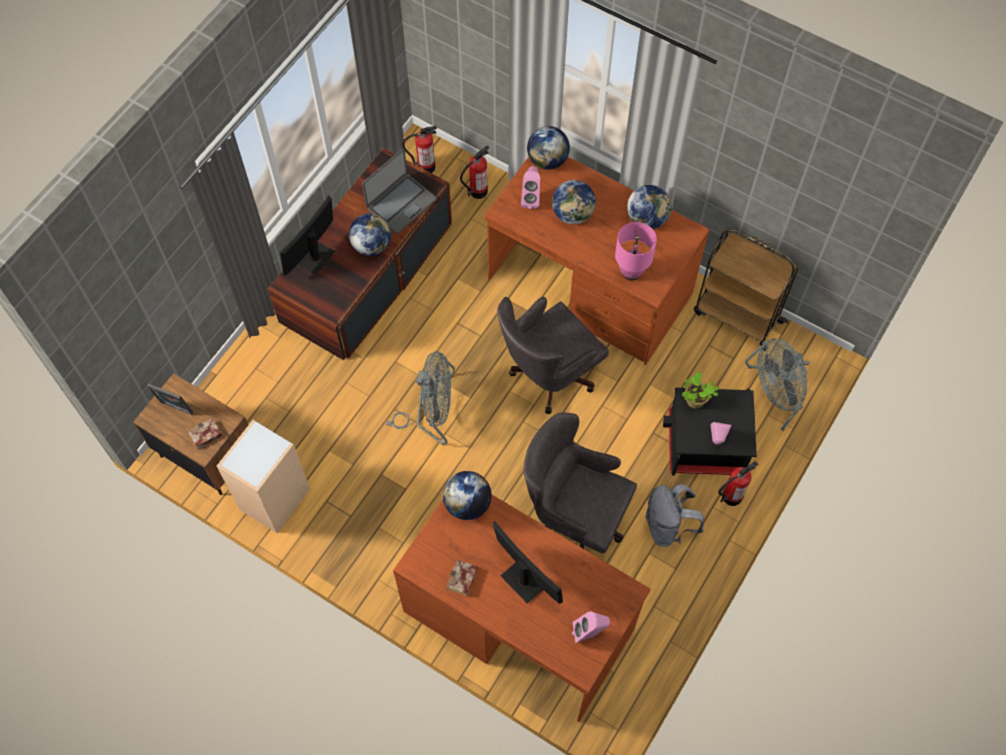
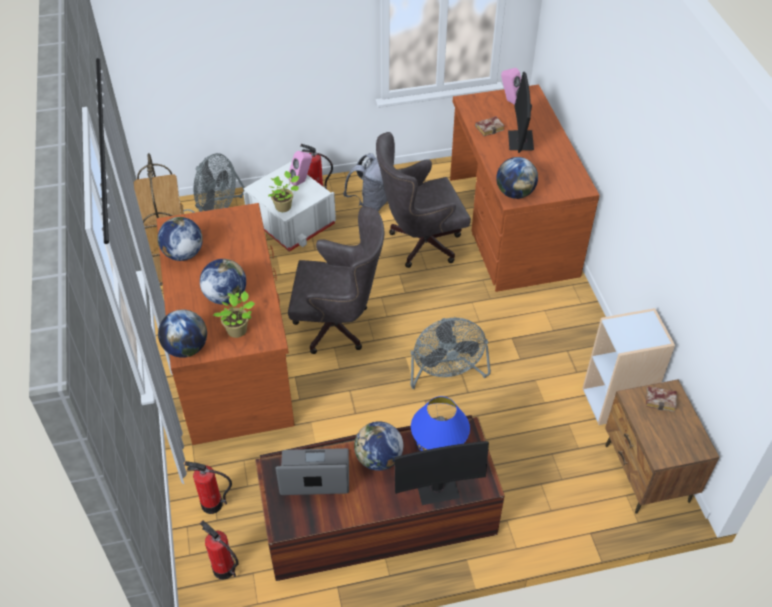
camera: 135 degrees left, 15 degrees down
(176, 409) = (673, 438): picture frame -> none
(342, 286) = (438, 444): none -> blue table lamp
(430, 411) = (443, 370): grey fan -> grey fan turned 150 degrees counterclockwise
(462, 580) = (559, 163): book -> book (490, 128)
(531, 199) = (238, 330): pink speaker -> potted plant
(574, 519) = (420, 245): grey office chair -> grey office chair turned 90 degrees clockwise
(631, 272) = (243, 232): pink table lamp -> none
(707, 443) = (292, 222): black storage box -> white storage box

